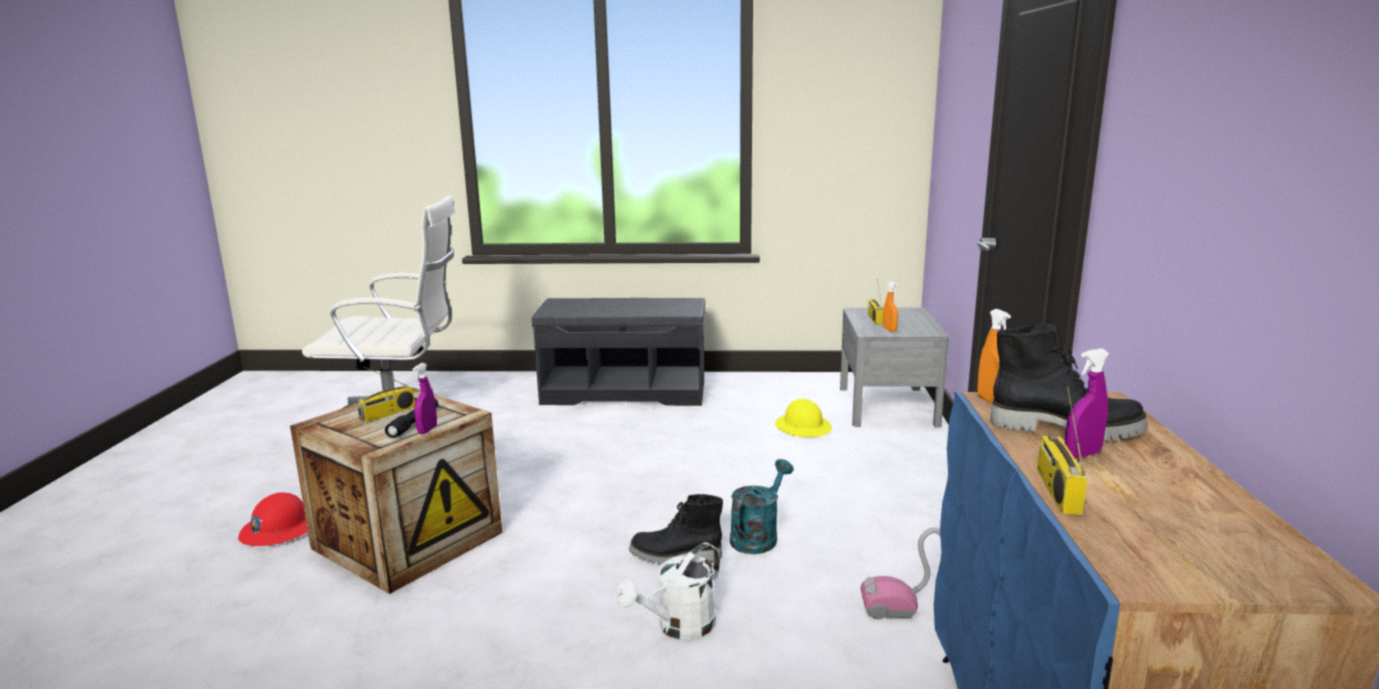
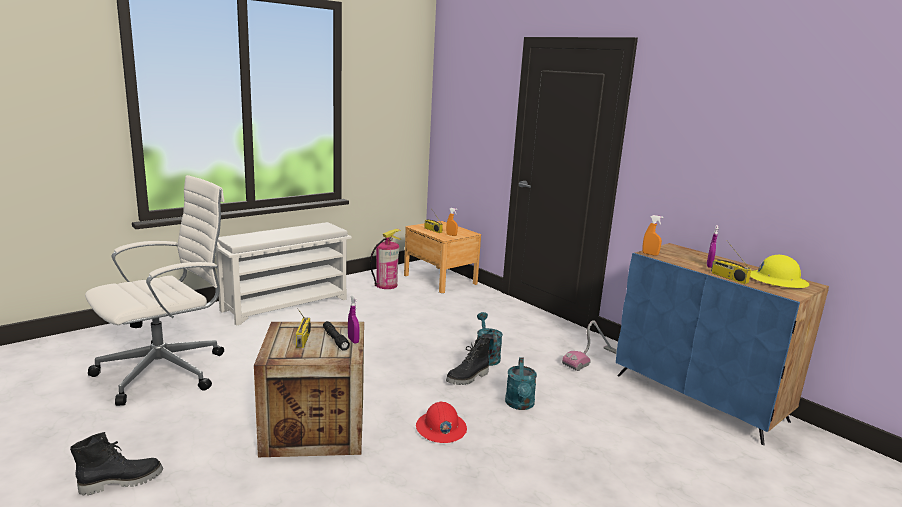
camera: 45 degrees left, 0 degrees up
(280, 529) = (207, 457): red hard hat -> red hard hat (440, 428)
(626, 391) = (286, 304): grey bench -> white shoe rack
(678, 627) = (520, 405): white watering can -> turquoise watering can
(790, 396) = (386, 285): none -> fire extinguisher
(803, 427) = (419, 299): yellow hard hat -> yellow hard hat (777, 281)
(887, 406) = (440, 279): grey nightstand -> brown nightstand
(1065, 428) = (687, 258): black boot -> black boot (121, 481)

